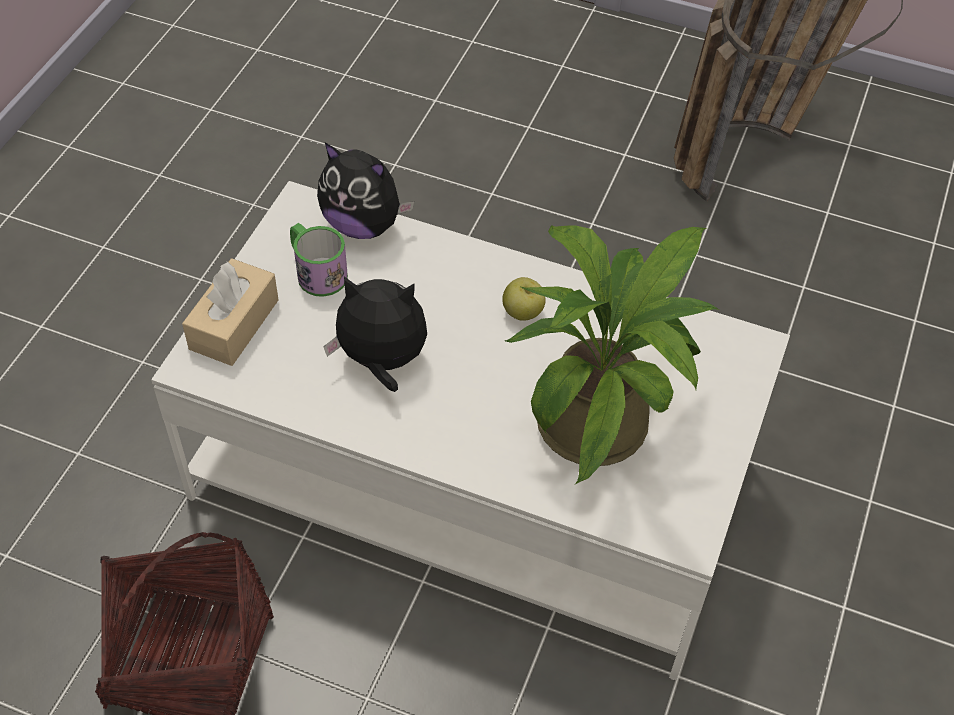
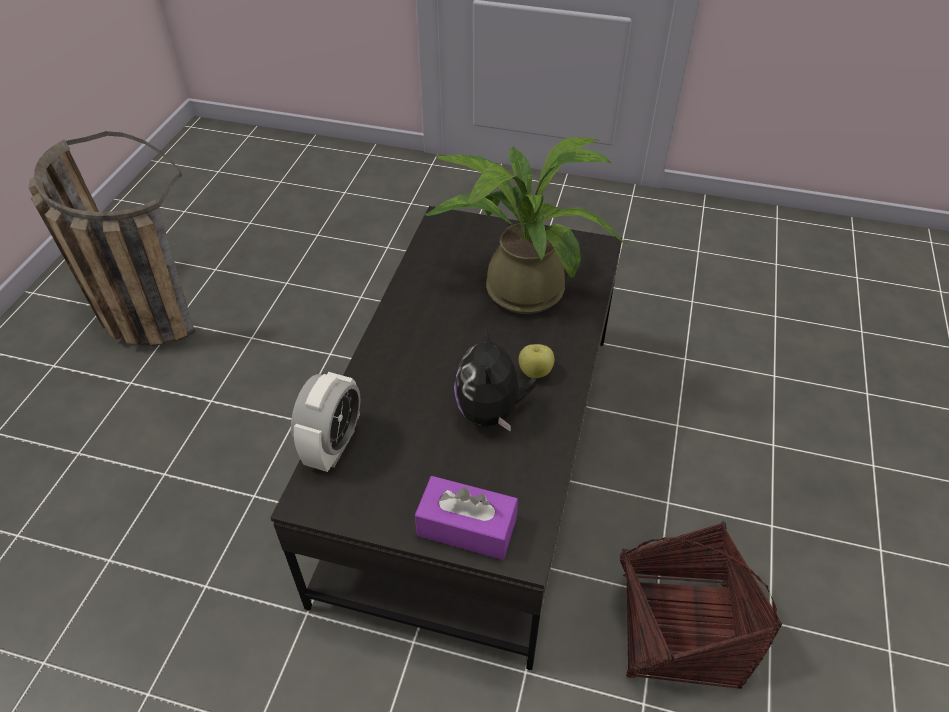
camera: 95 degrees left, 5 degrees down
(234, 324) = (467, 527): beige tissue box -> purple tissue box
(316, 271) = (394, 473): mug -> none
(363, 224) = (333, 445): plush toy -> alarm clock
(471, 478) = (475, 459): white coffee table -> black coffee table
(523, 313) = (427, 332): apple -> apple (535, 372)

